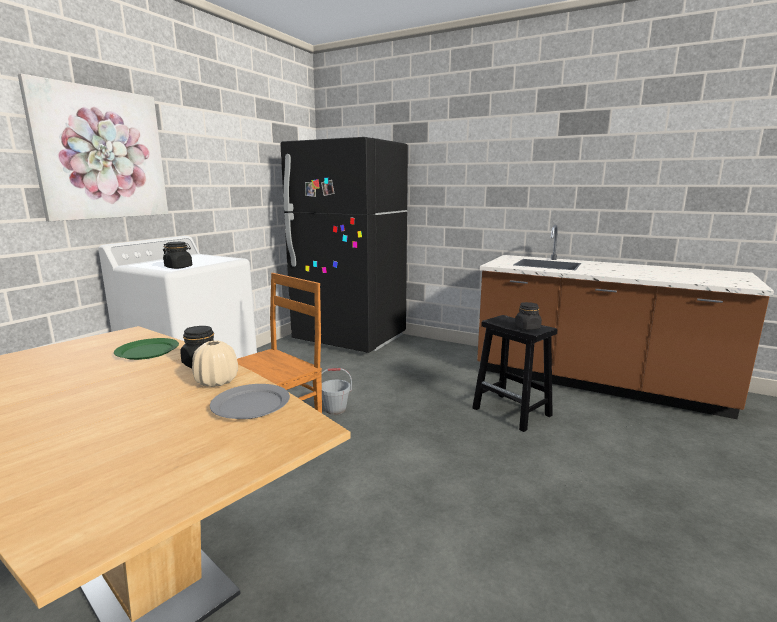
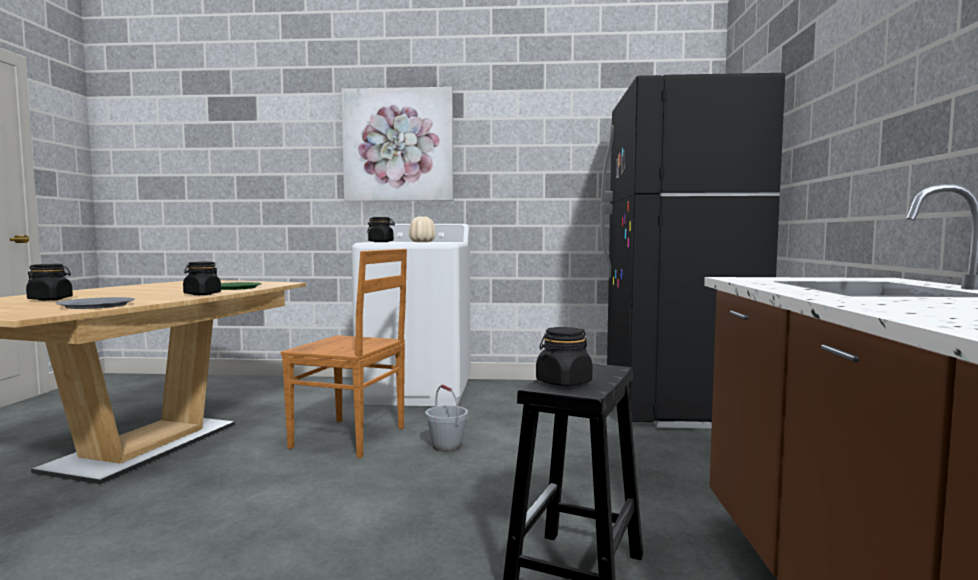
camera: 65 degrees right, 10 degrees down
(110, 439) = (50, 299): none -> black jar
(216, 381) = (156, 298): beige vase -> beige vase (422, 242)

